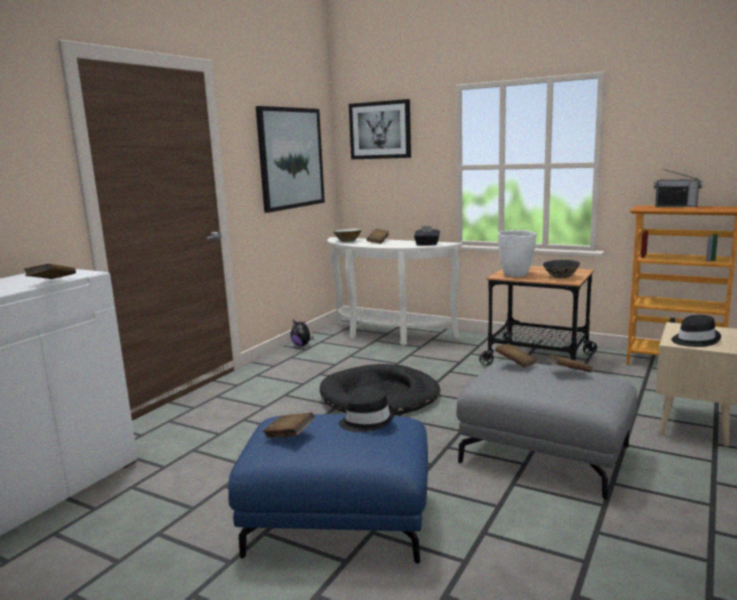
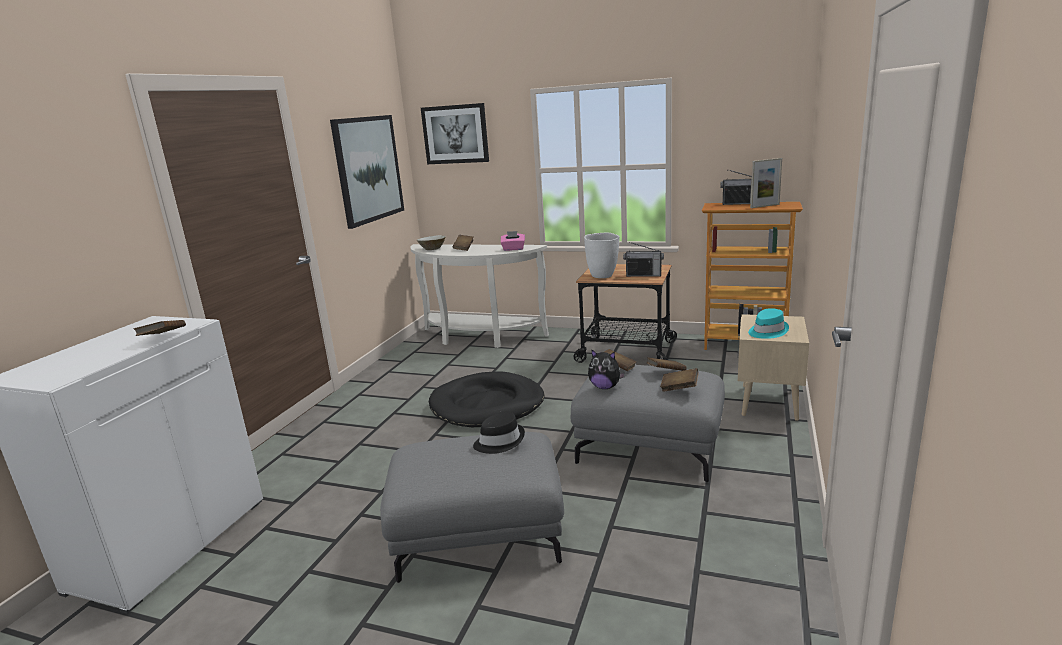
camera: 10 degrees left, 5 degrees up
(289, 436) = (430, 465): brown book -> brown book (679, 388)
(302, 345) = (396, 357): plush toy -> plush toy (605, 387)
(337, 521) = (478, 534): blue ottoman -> grey ottoman
(427, 244) = (513, 249): black tissue box -> pink tissue box
(560, 277) = (643, 275): black bowl -> radio
(694, 340) = (767, 331): black hat -> turquoise hat
(703, 208) = (764, 206): none -> picture frame

